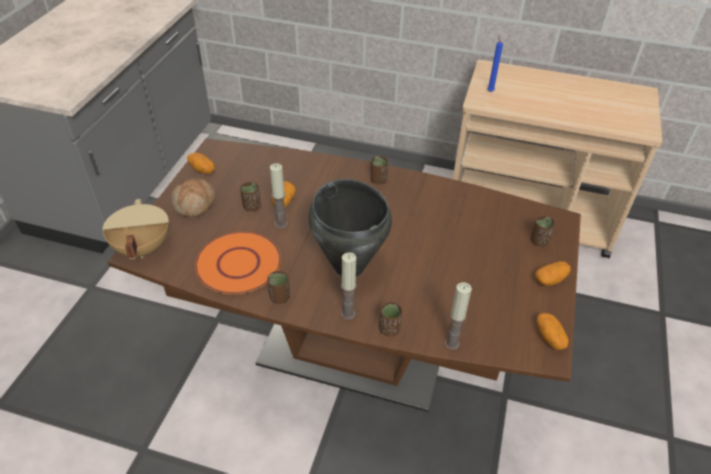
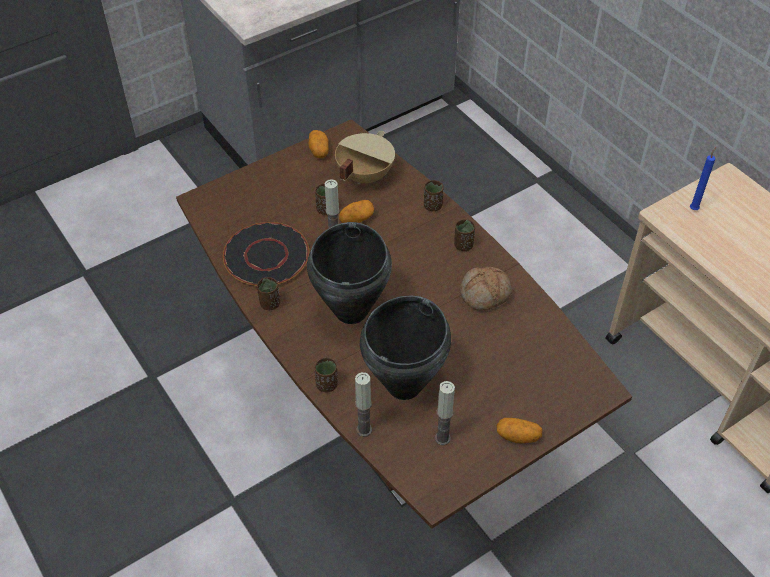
camera: 40 degrees right, 5 degrees up
(141, 248) = (208, 199): beige cooking pot -> beige cooking pot (363, 175)
(195, 204) = (283, 182): bread -> bread (485, 294)
(238, 264) = (266, 255): orange plate -> black plate
(348, 314) = (308, 351): candle -> candle (442, 438)
(444, 293) = (405, 385): none -> black cooking pot
(539, 241) = (552, 395): brown cup -> brown cup (433, 206)
(549, 337) = (453, 482): potato -> none

